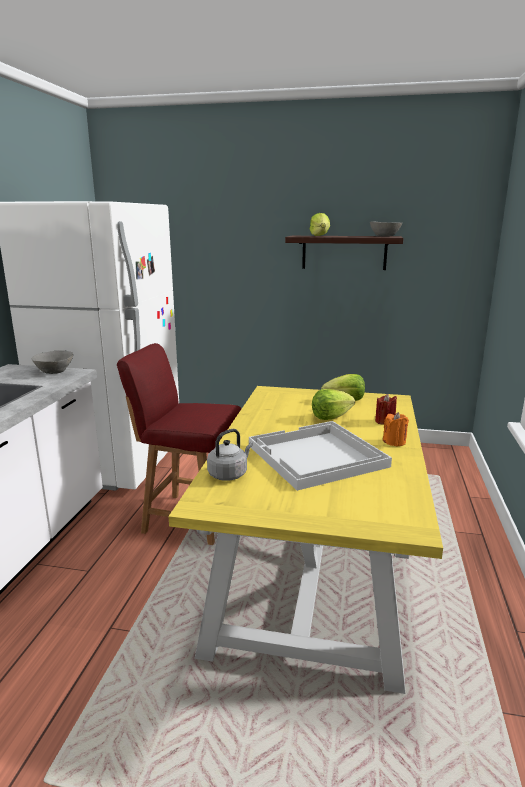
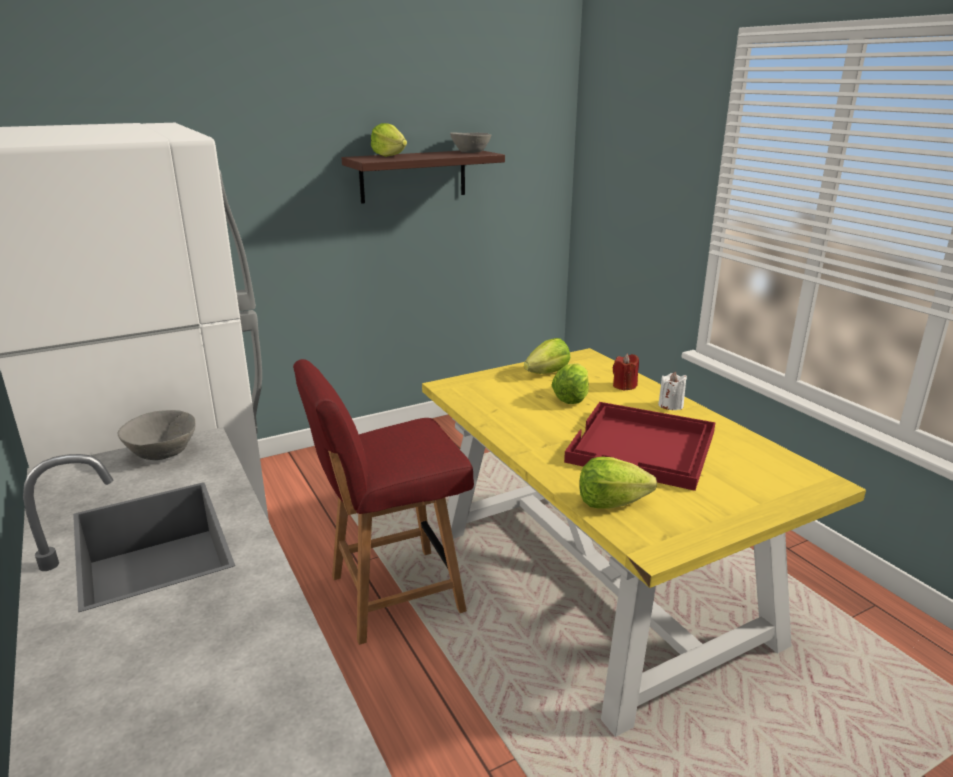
camera: 40 degrees left, 5 degrees up
(229, 474) = (611, 502): grey kettle -> lettuce
(316, 456) = (643, 448): white tray -> red tray
(394, 442) = (670, 405): orange candle -> white candle

